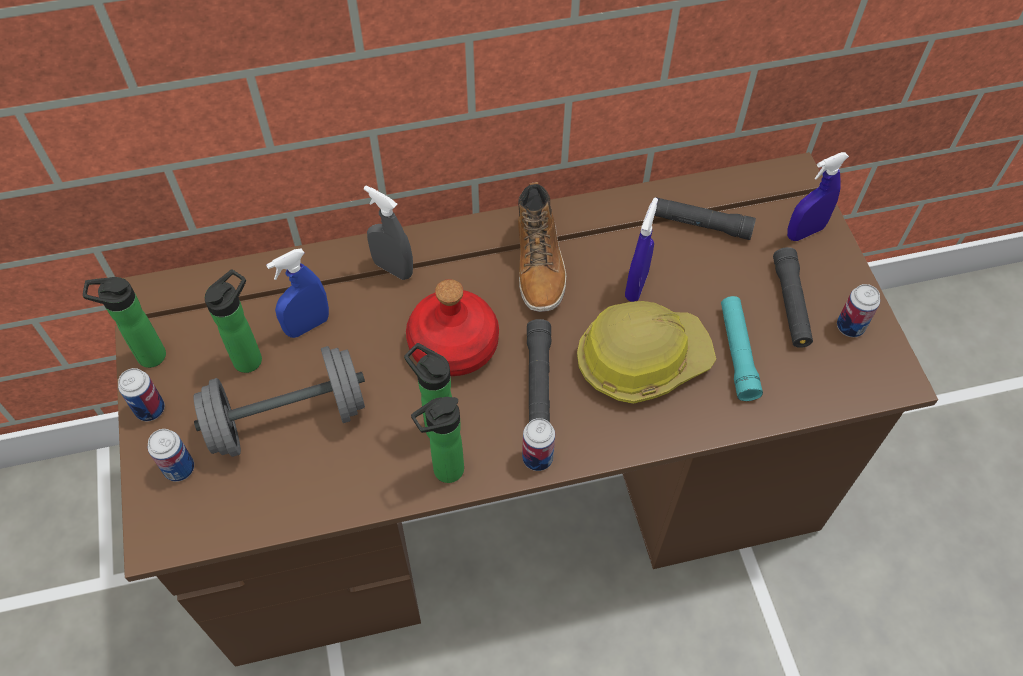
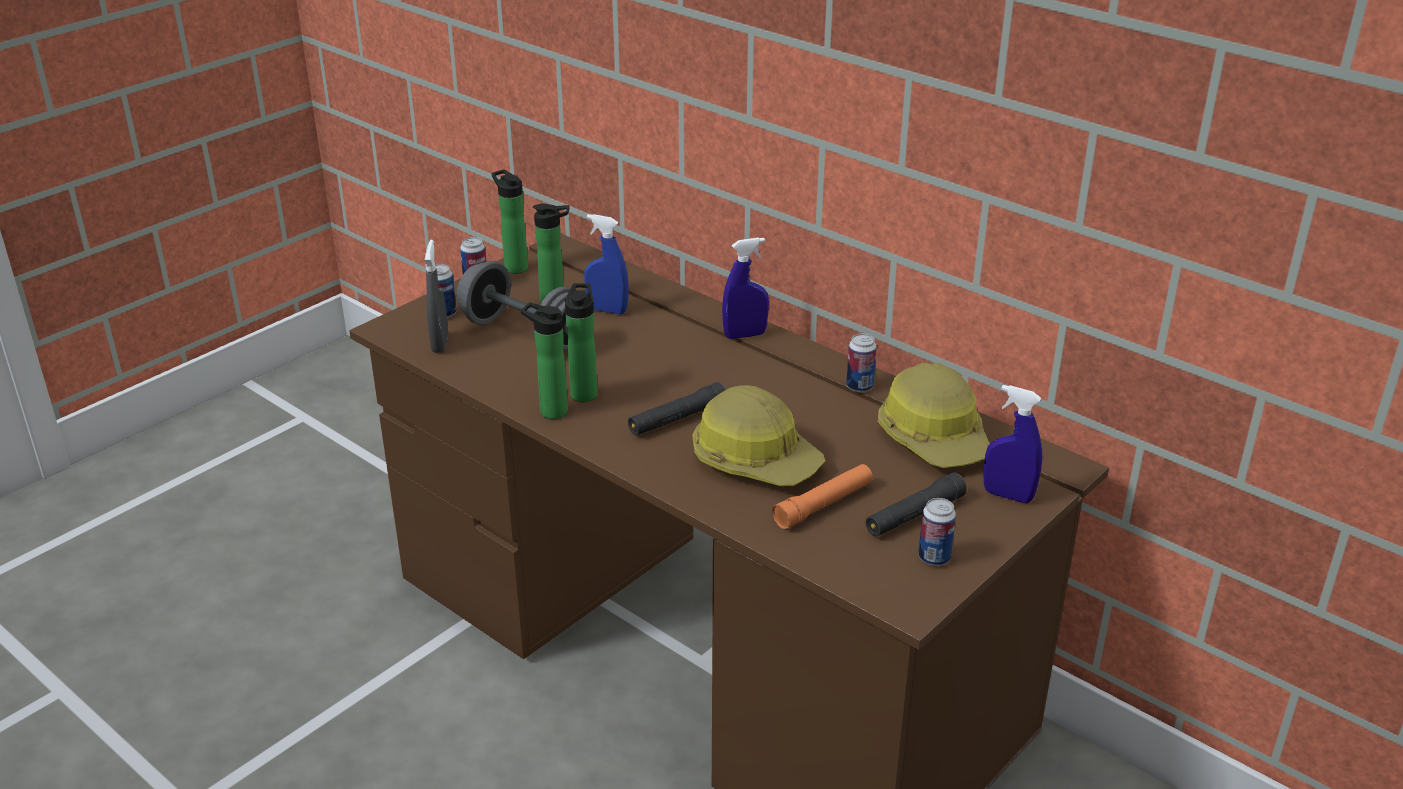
camera: 55 degrees right, 25 degrees down
(393, 268) = (698, 321): grey spray bottle -> grey spray bottle (440, 344)
(453, 346) = (661, 372): red bottle -> none
(537, 458) = (606, 446): can -> can (859, 386)
(540, 264) = (785, 379): boot -> none
(636, 285) = (825, 430): blue spray bottle -> blue spray bottle (745, 335)
(700, 224) = (934, 437): black flashlight -> hard hat
(737, 353) = (823, 505): turquoise flashlight -> orange flashlight

